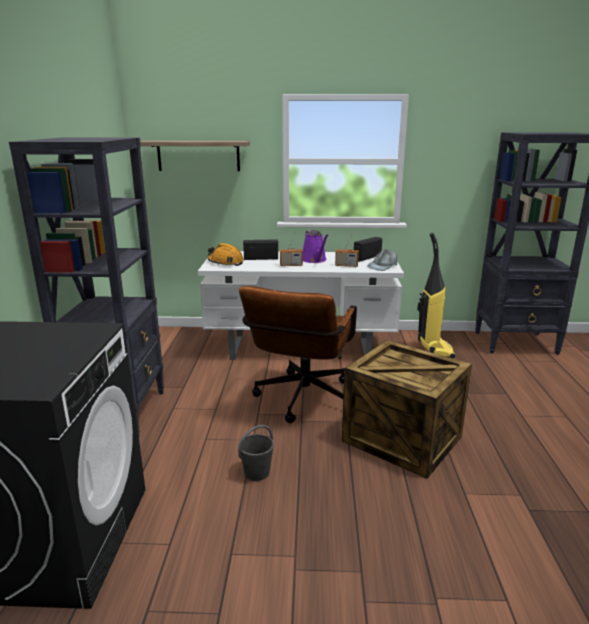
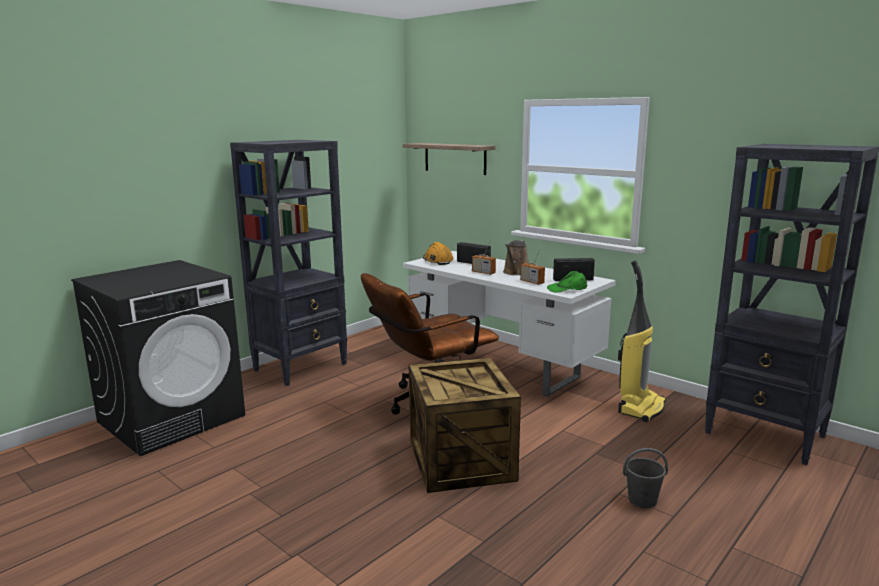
camera: 40 degrees right, 5 degrees down
(257, 472) = (320, 434): grey bucket -> grey bucket (643, 500)
(314, 260) = (516, 272): purple watering can -> brown watering can
(383, 266) = (567, 289): grey cap -> green cap

